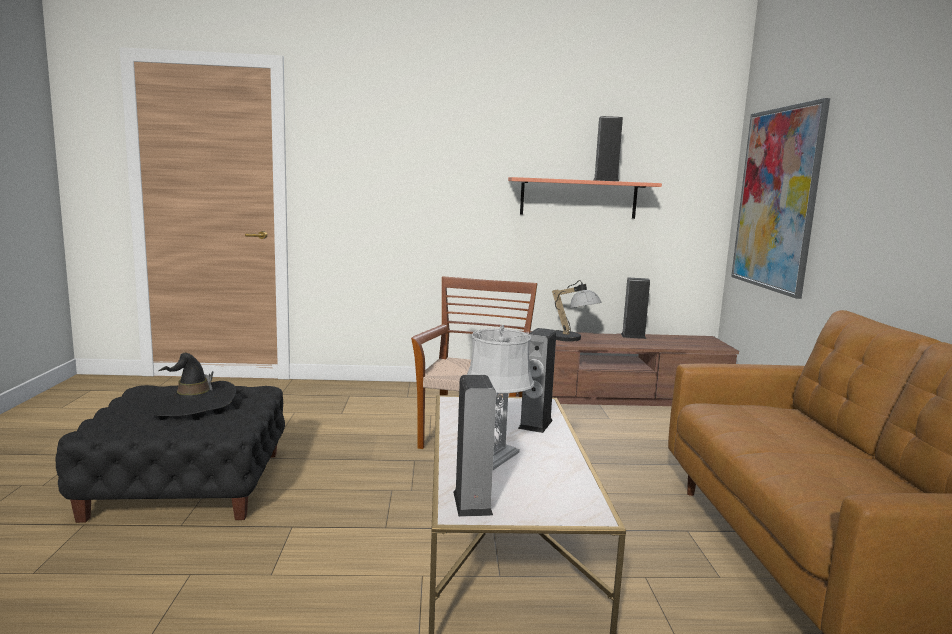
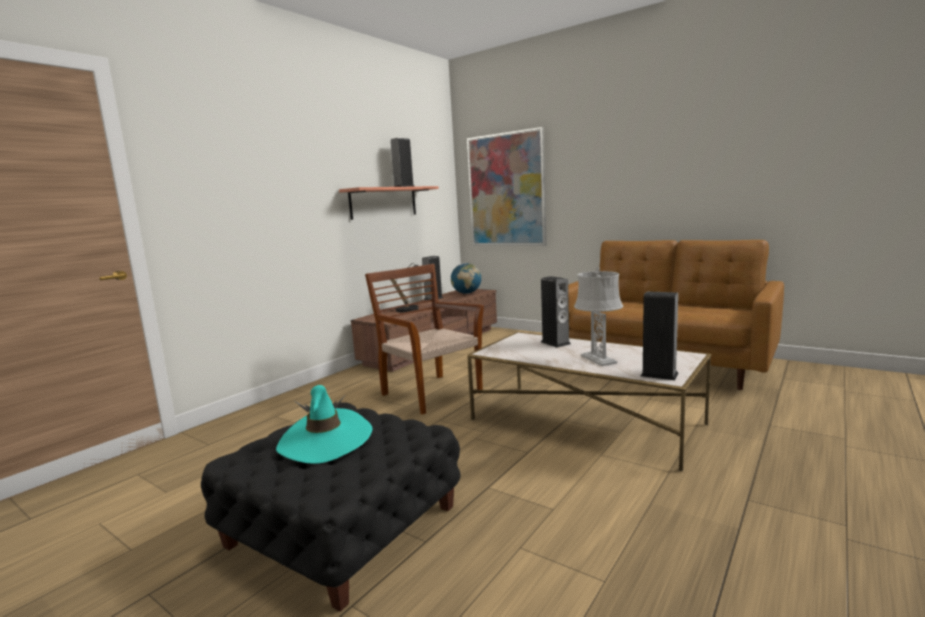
camera: 50 degrees left, 0 degrees up
(191, 404) = (325, 440): black hat -> turquoise hat
(688, 343) = (466, 293): none -> globe

